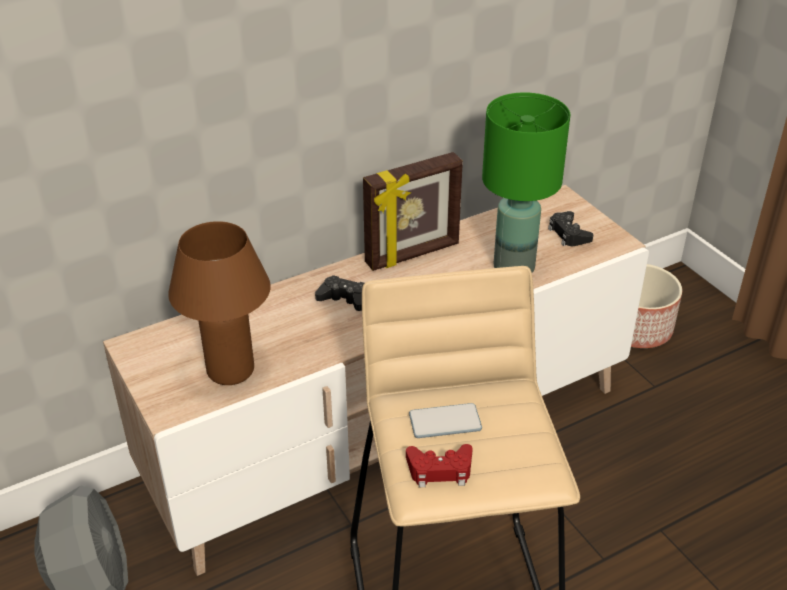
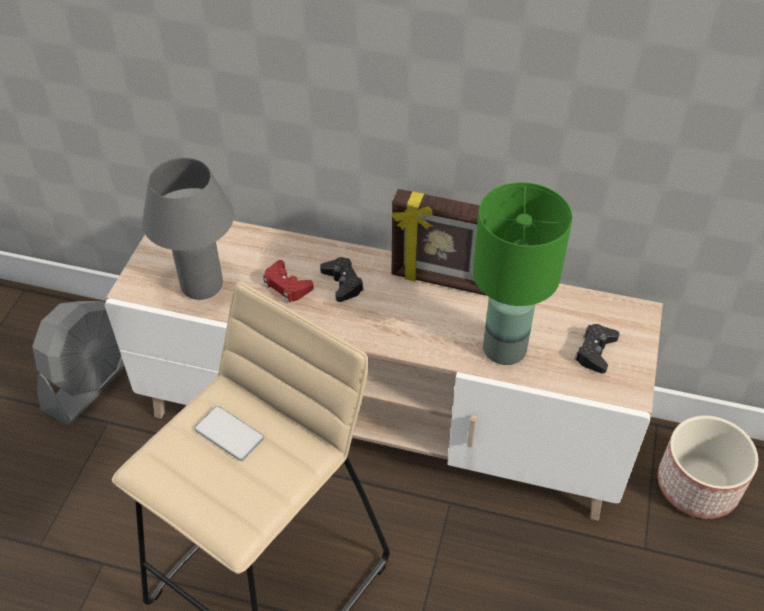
camera: 45 degrees right, 10 degrees up
(230, 370) = (202, 285): brown table lamp -> grey table lamp
(440, 470) = (176, 466): red game controller -> red game controller (286, 286)

